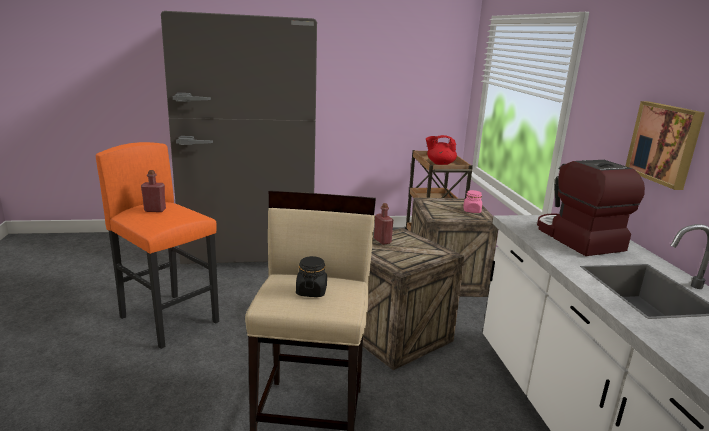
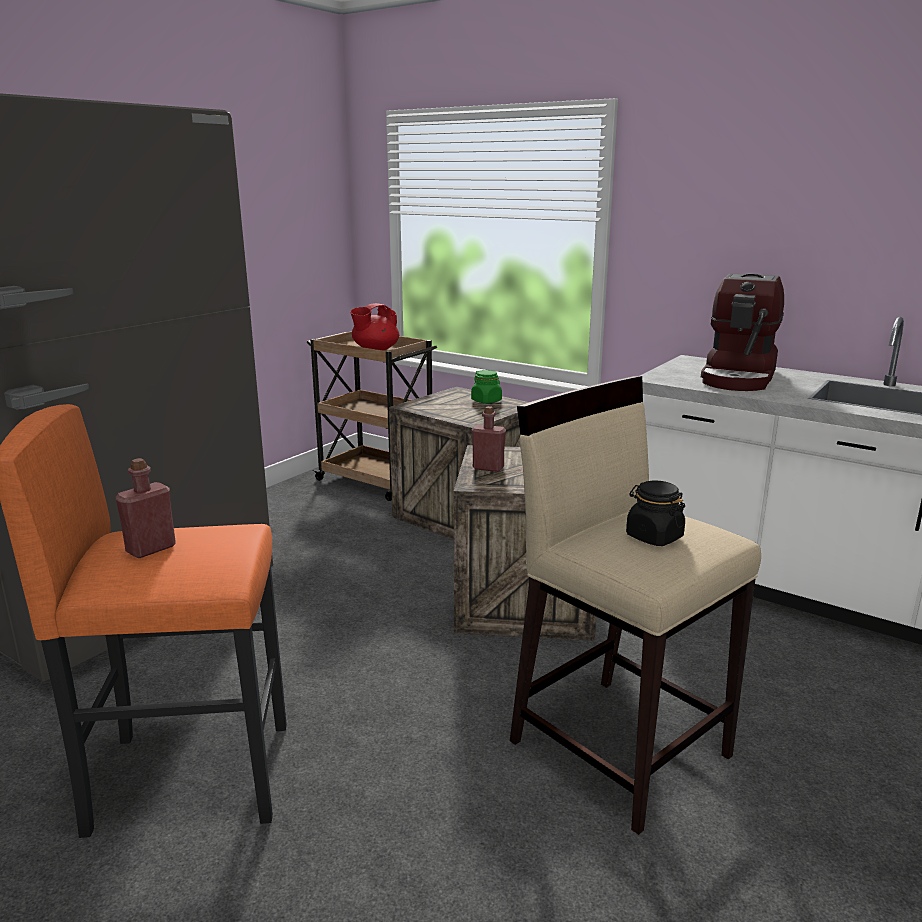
camera: 45 degrees left, 0 degrees up
(472, 211) = (486, 401): pink jar -> green jar
(576, 238) = (739, 377): coffee machine -> coffee machine turned 90 degrees counterclockwise
(665, 143) = (794, 246): picture -> none

